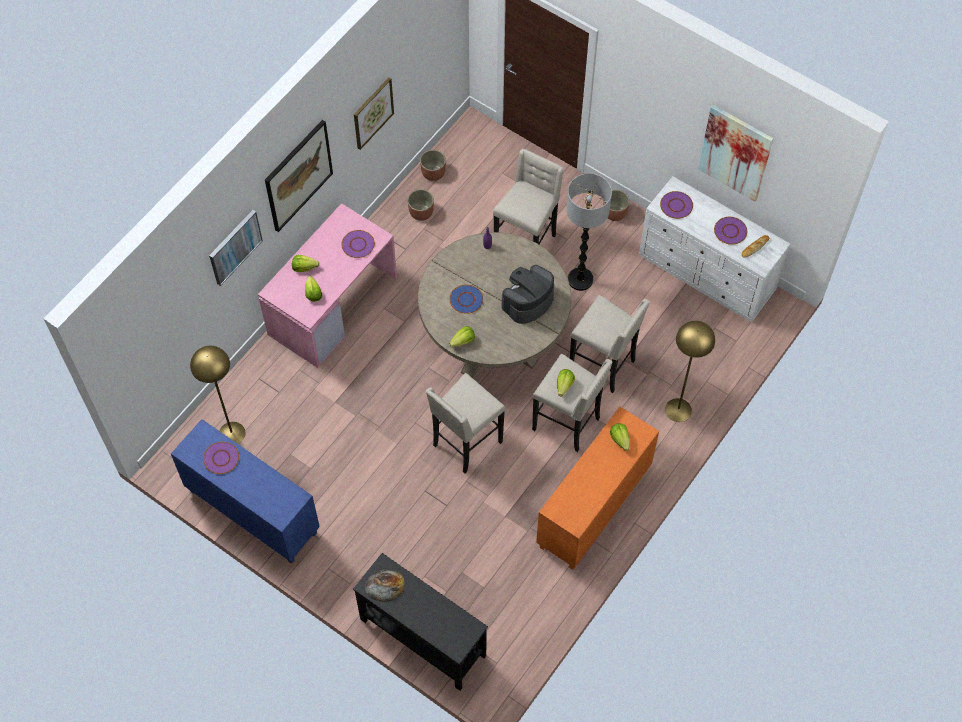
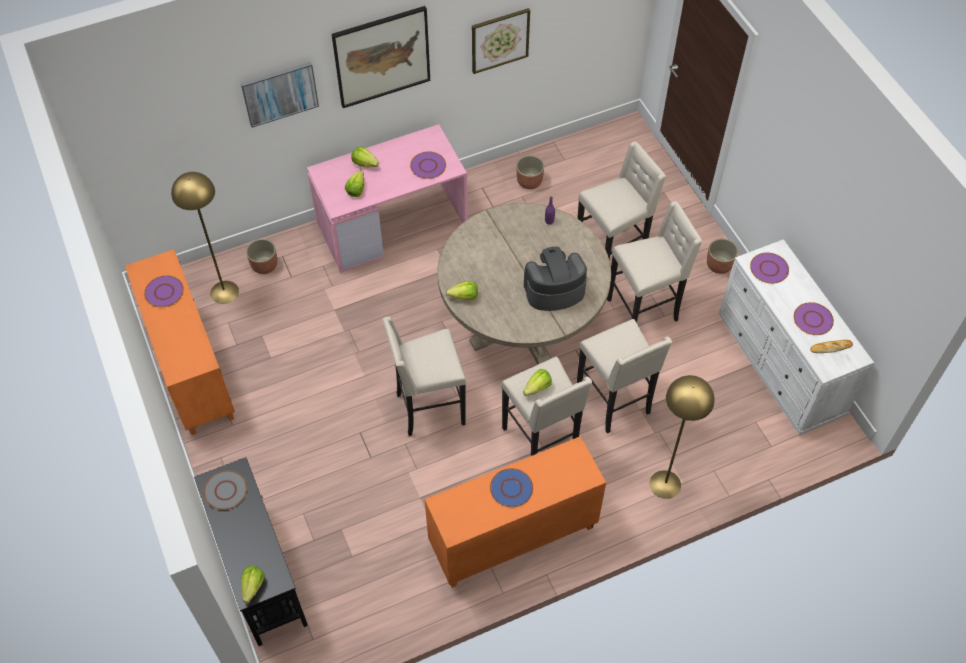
camera: 30 degrees right, 5 degrees down
(252, 512) = (191, 370): blue cabinet -> orange cabinet
(385, 585) = (225, 490): bread -> grey plate
(433, 173) = (564, 153): planter -> planter (264, 265)
(466, 299) = (494, 260): blue plate -> blue plate (511, 488)
(580, 279) = (644, 310): floor lamp -> beige stool
(620, 439) = (558, 469): lettuce -> lettuce (253, 586)
(735, 152) = (849, 227): picture -> none

